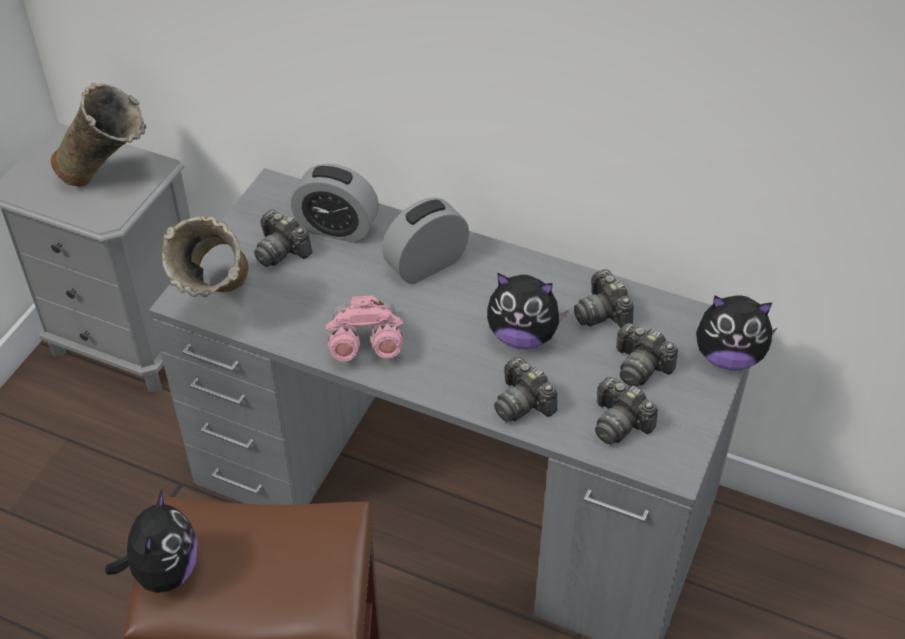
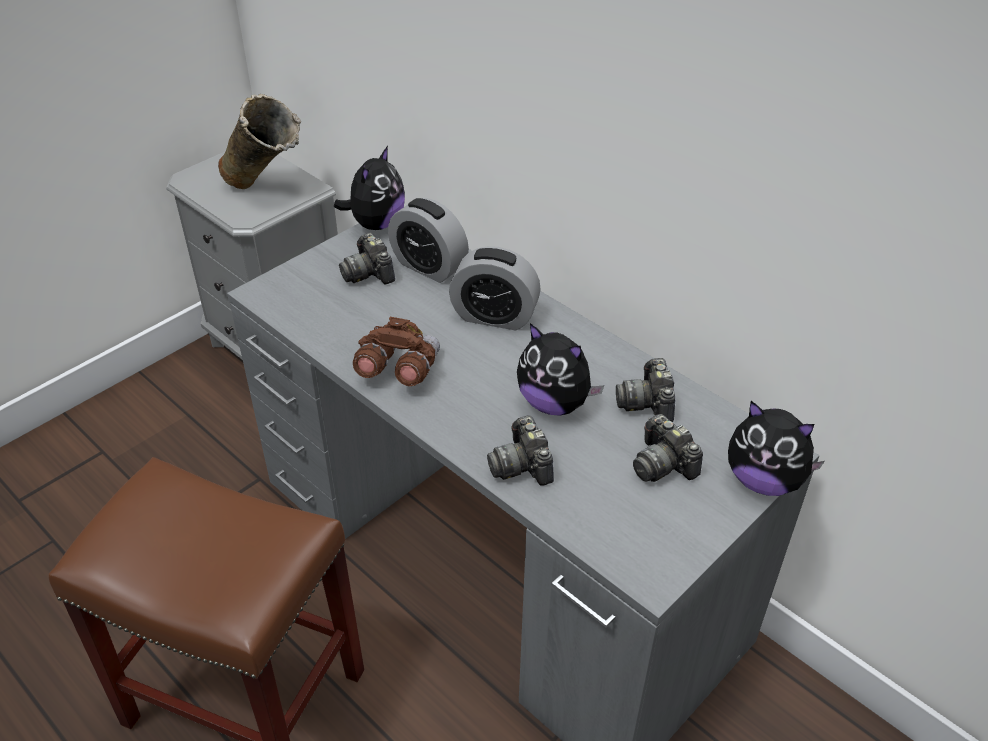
camera: 20 degrees right, 5 degrees down
(164, 571) = (113, 525): plush toy -> plush toy (376, 224)
(219, 308) = (286, 306): beige vase -> none
(365, 344) = (398, 370): pink binoculars -> brown binoculars
(426, 264) = (494, 316): alarm clock -> alarm clock turned 150 degrees counterclockwise
(619, 422) = (613, 513): camera -> none

